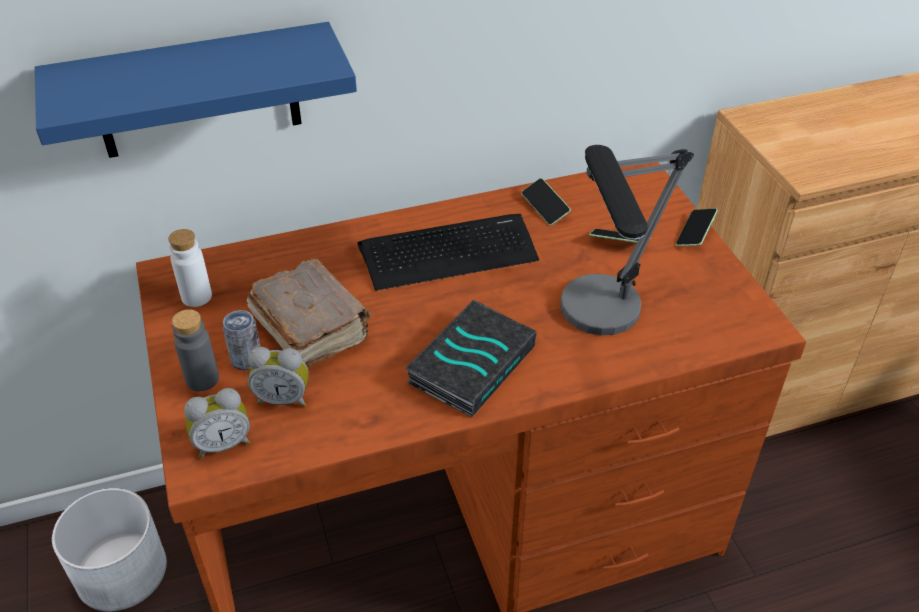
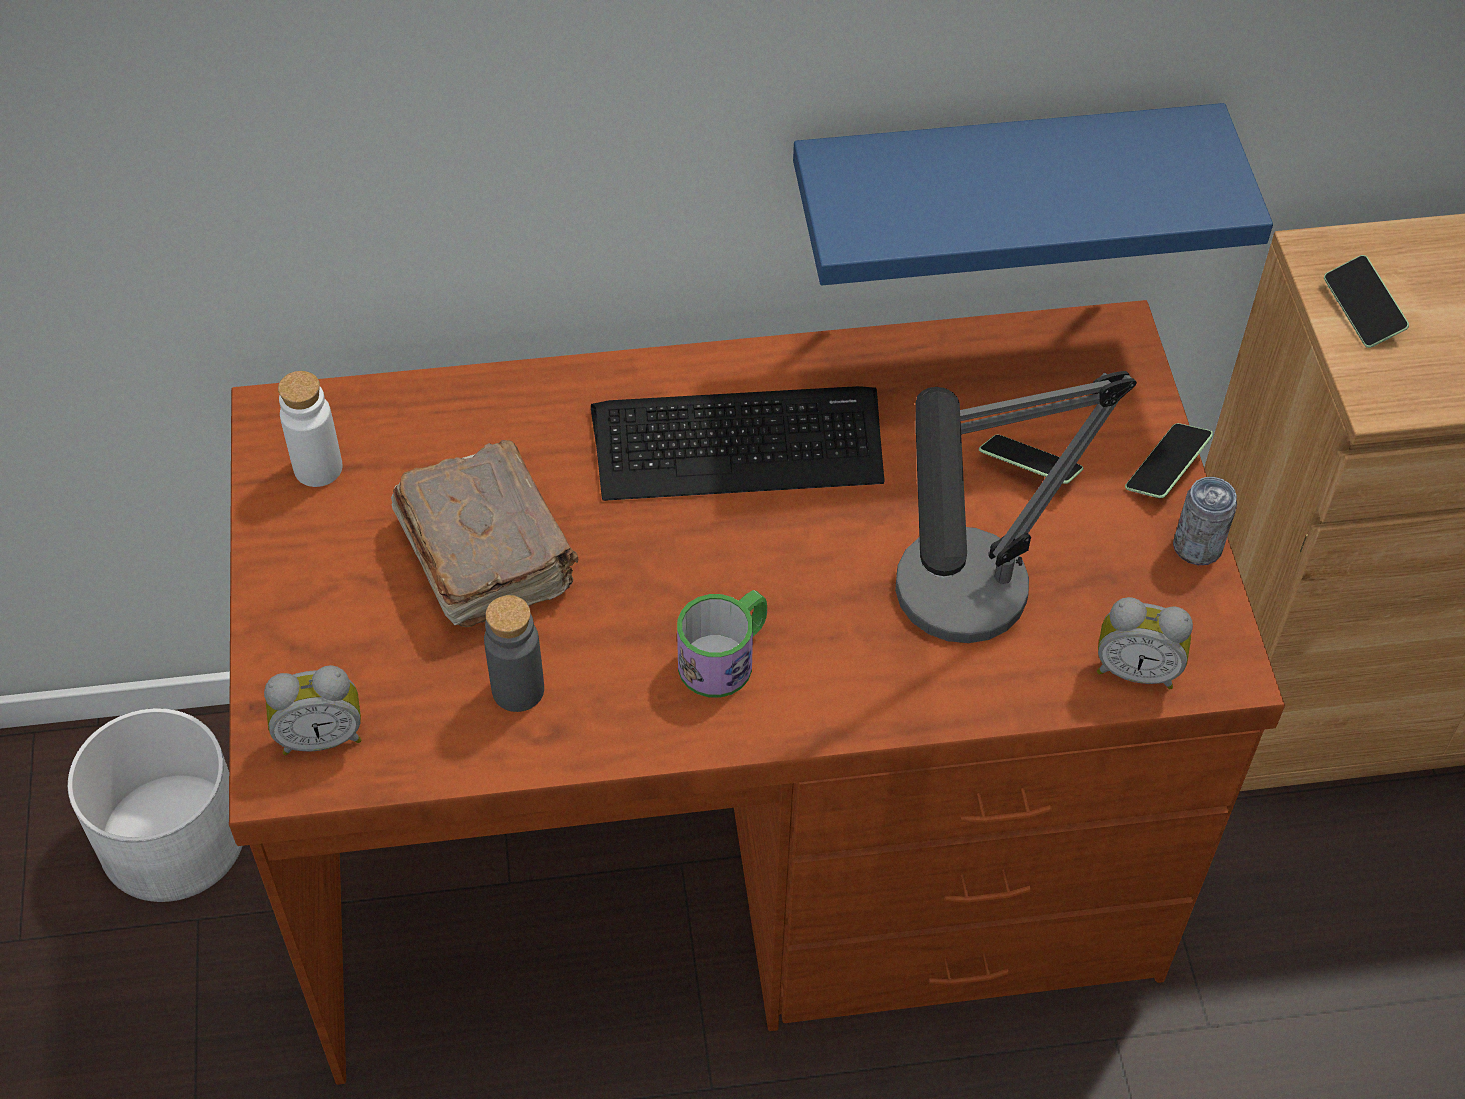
camera: 10 degrees right, 10 degrees up
(197, 92) = (347, 154): blue shelf -> blue shelf (1001, 183)
(202, 379) = (306, 620): grey bottle -> grey bottle (518, 690)
(246, 360) = (378, 596): can -> can (1197, 547)
(283, 398) = (423, 673): alarm clock -> alarm clock (1136, 669)
(471, 362) = (725, 657): book -> mug
(545, 208) = (922, 379): phone -> phone (1362, 311)

